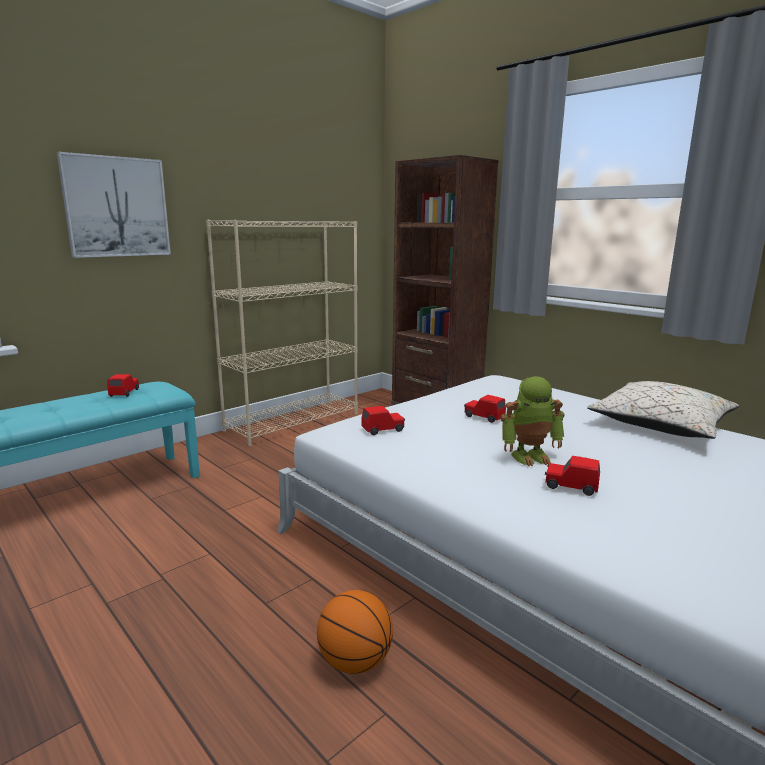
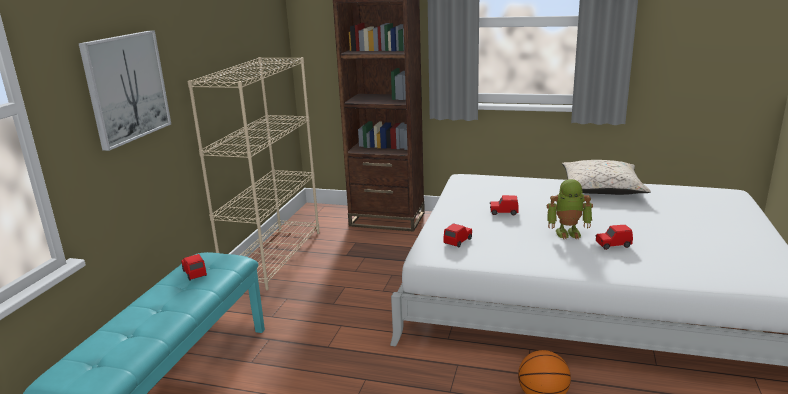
camera: 30 degrees left, 5 degrees up
(530, 456) = (568, 232): toy robot -> toy robot turned 45 degrees clockwise

